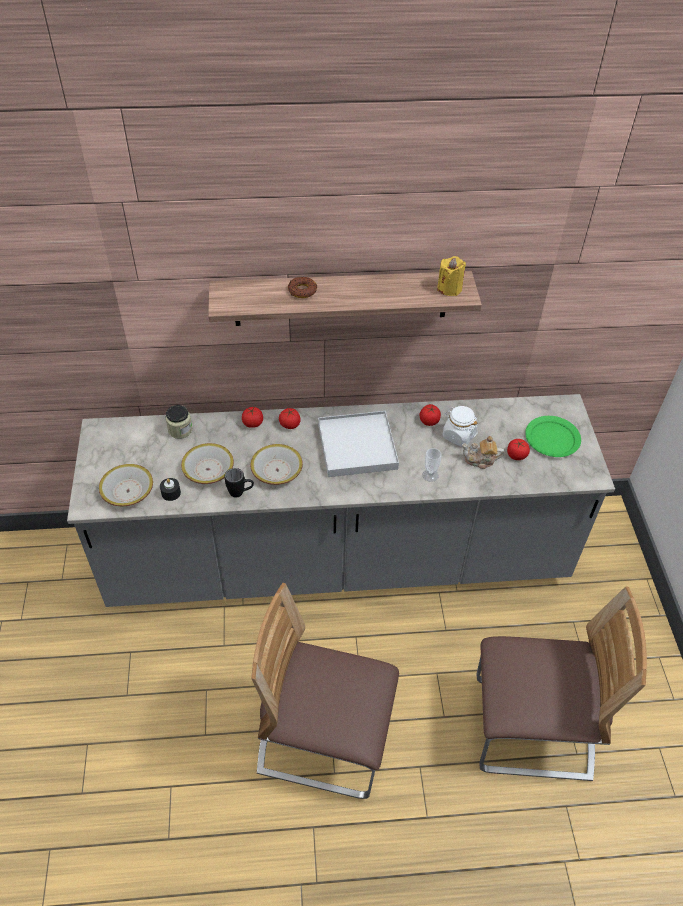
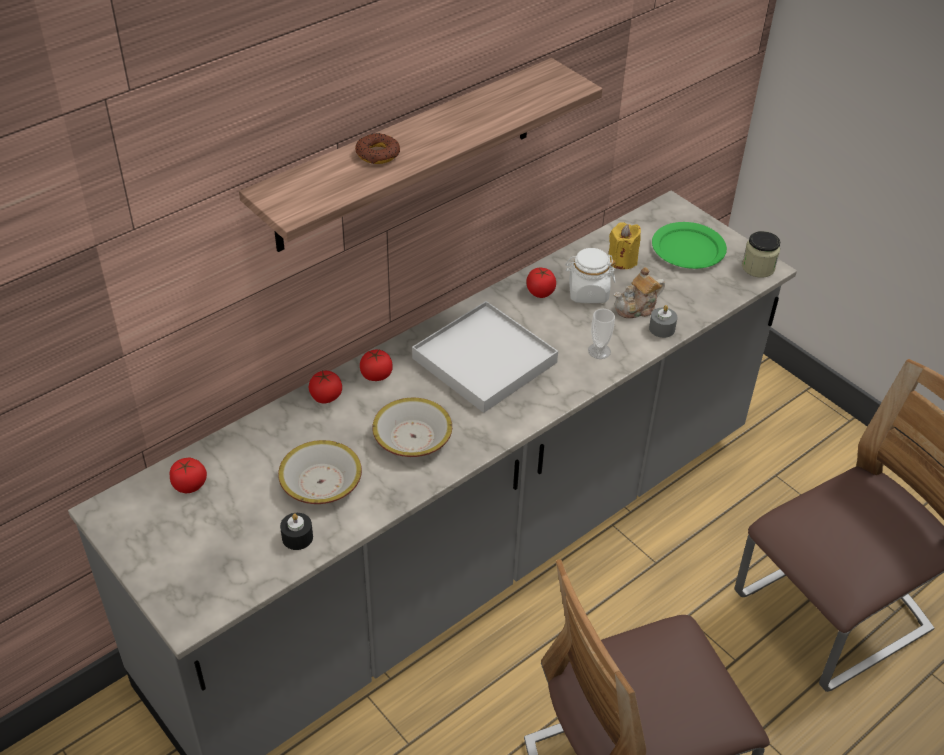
camera: 35 degrees left, 5 degrees down
(128, 491) = (233, 568): bowl -> none
(180, 430) = (233, 453): jar -> jar (758, 267)
(240, 493) = (392, 488): black mug -> none
(449, 288) = (549, 84): yellow candle -> yellow candle (622, 260)
(483, 481) = (662, 328): none -> grey candle
(516, 455) = (669, 284): tomato -> tomato (189, 485)

